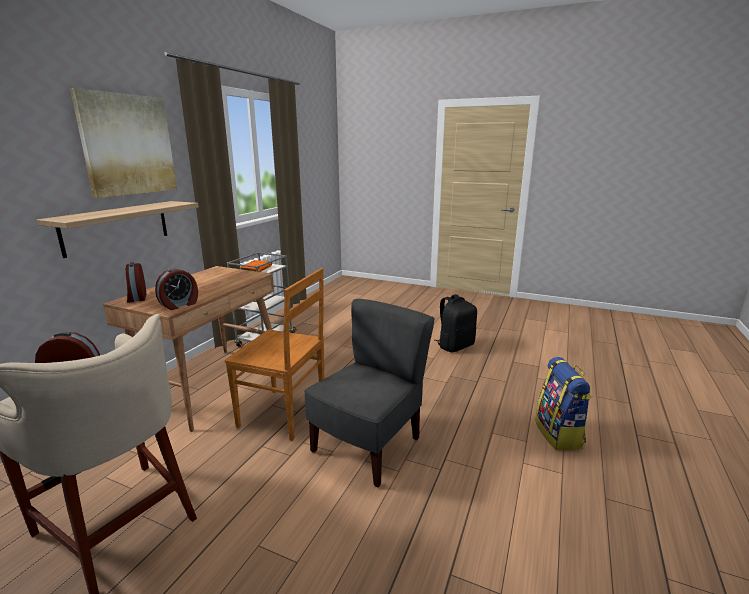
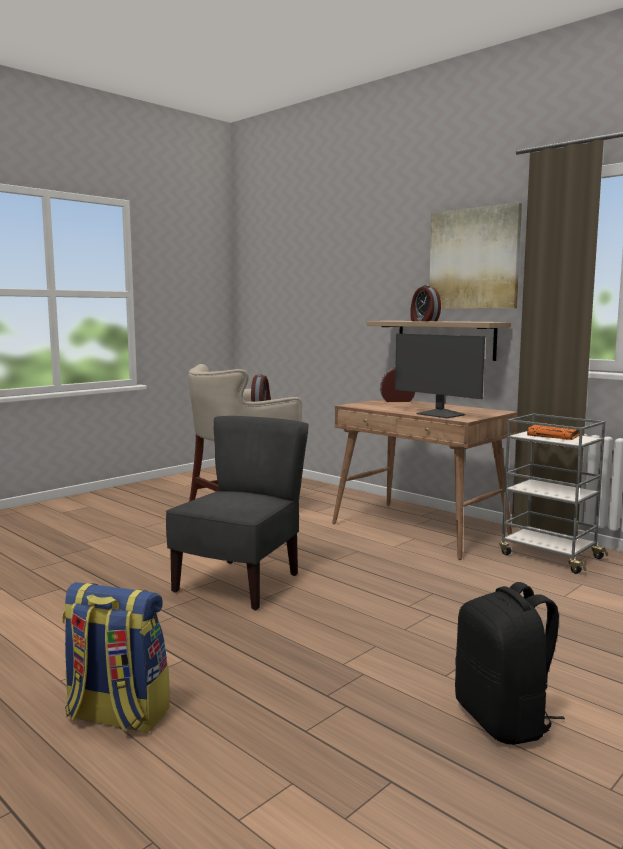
camera: 110 degrees right, 10 degrees down
(180, 305) = (365, 406): alarm clock -> alarm clock (424, 321)
(237, 280) = (440, 414): none -> monitor
(284, 414) = (334, 555): brown chair -> none
(368, 446) = (239, 584): grey chair -> grey chair turned 120 degrees counterclockwise

